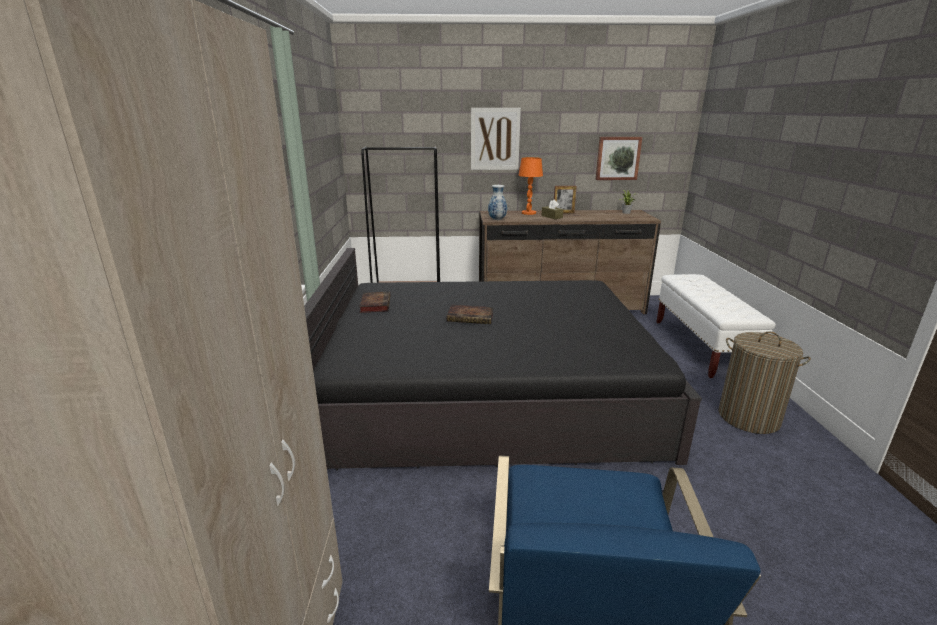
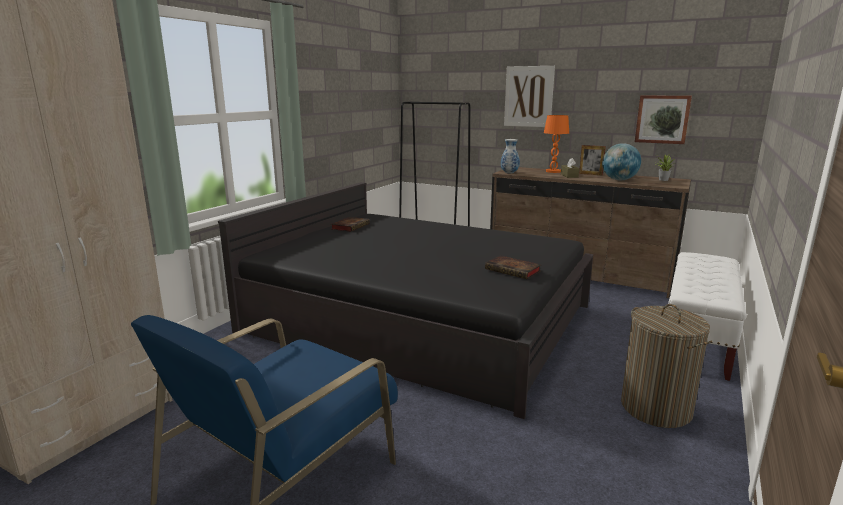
camera: 30 degrees right, 5 degrees down
(471, 317) = (405, 245): book -> book (514, 270)
(597, 217) = (619, 180): none -> globe

